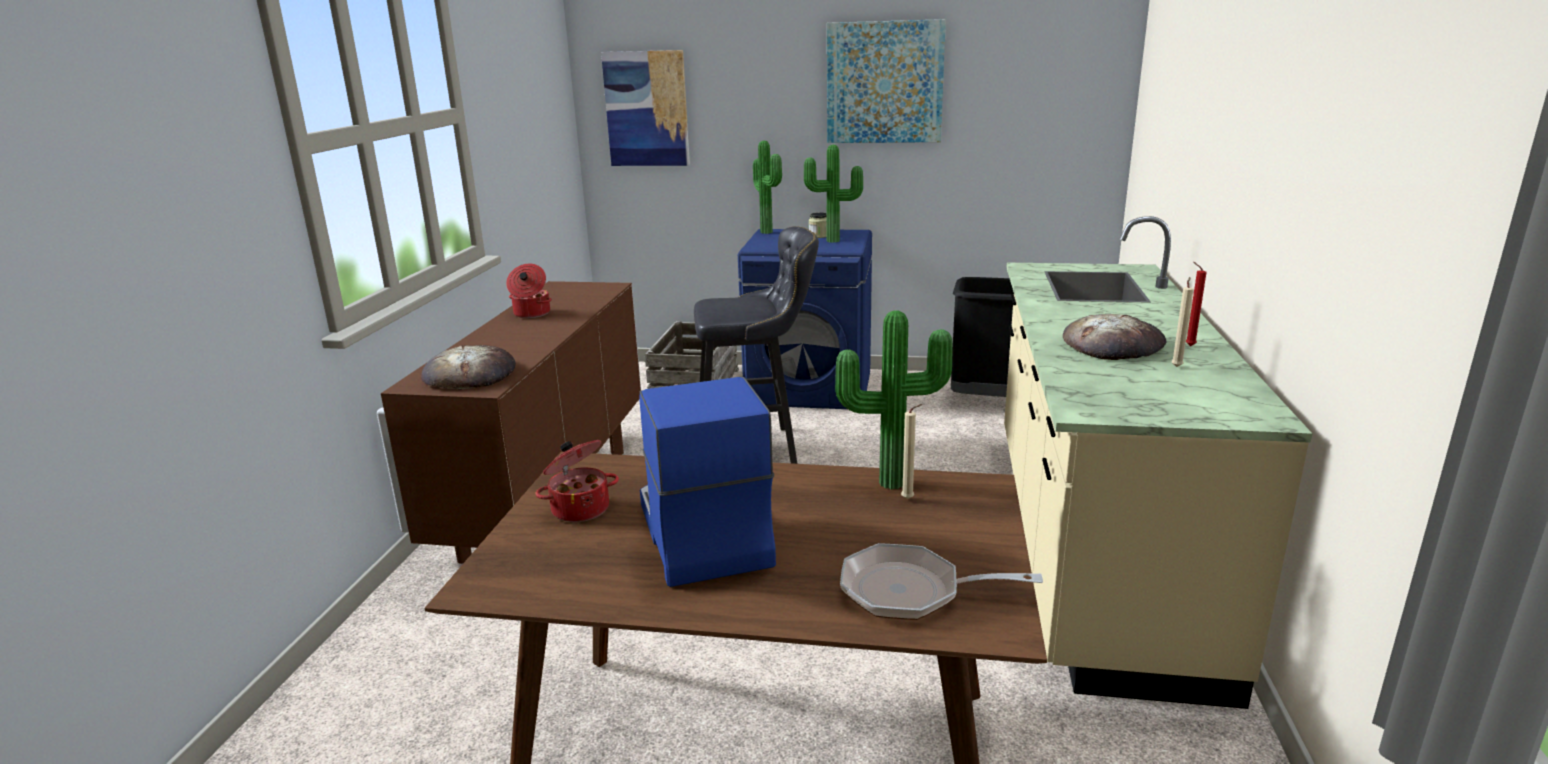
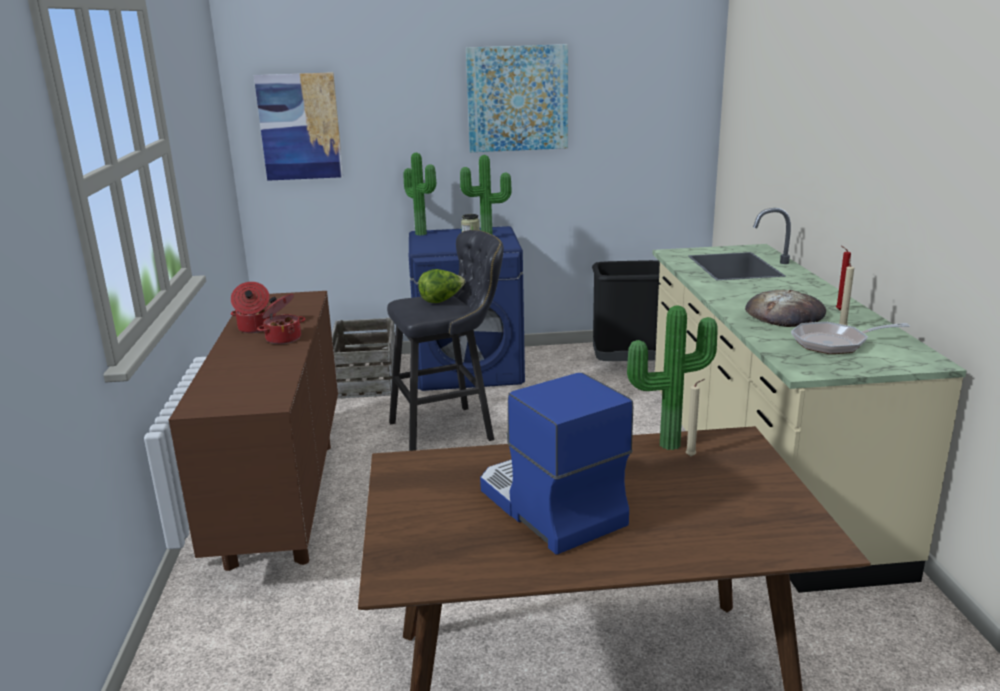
camera: 15 degrees left, 0 degrees up
(470, 374) = (243, 392): bread -> none
(580, 508) = (429, 501): cooking pot -> cooking pot (283, 338)
(750, 303) = (441, 300): none -> lettuce
(911, 591) = (743, 528): frying pan -> frying pan (835, 343)

